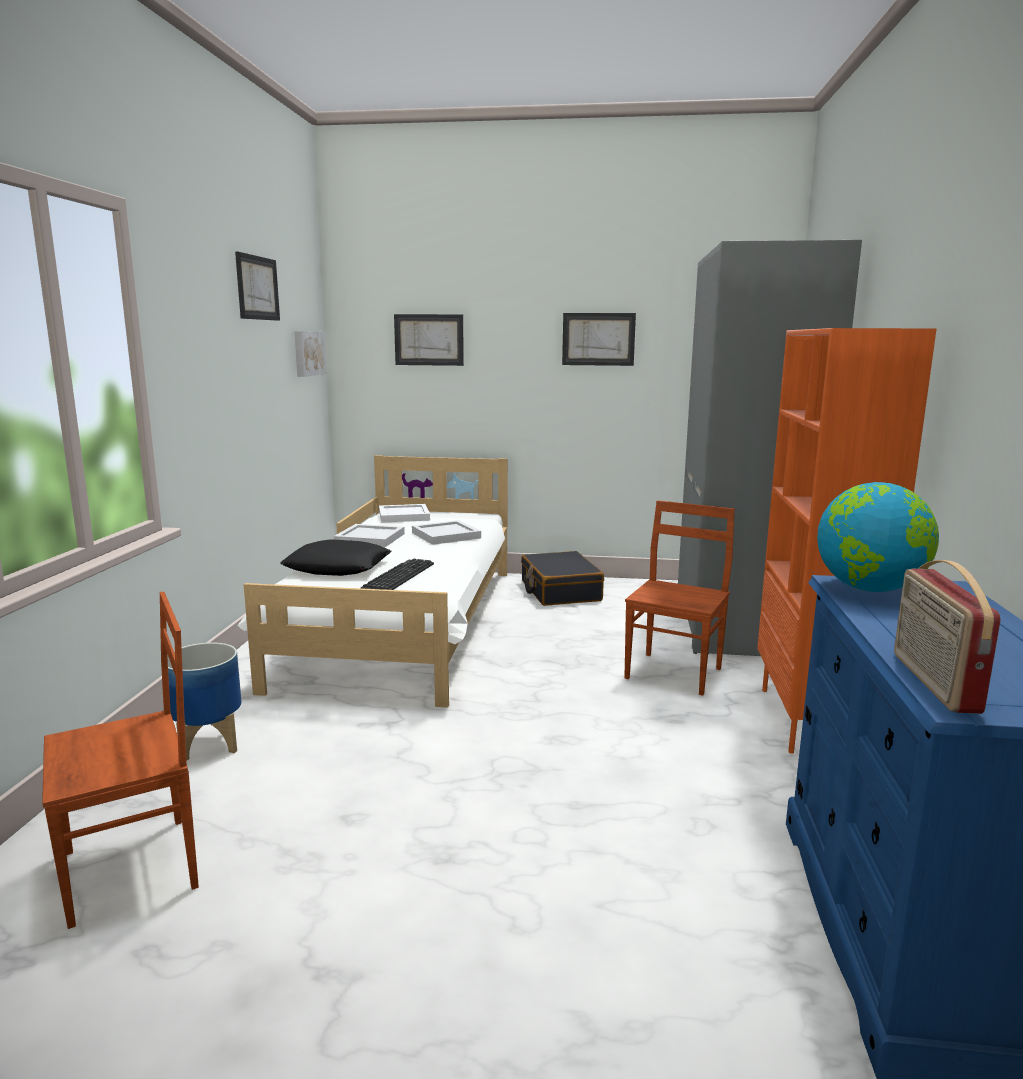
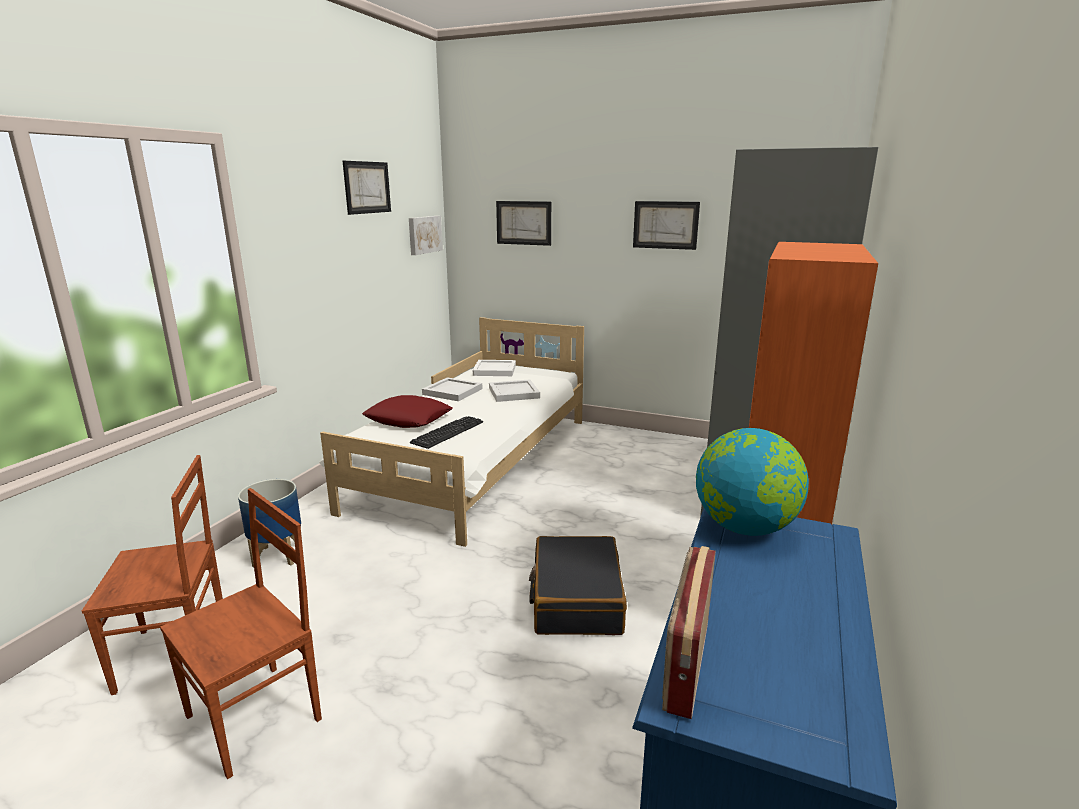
camera: 15 degrees right, 5 degrees up
(337, 567) = (408, 419): black pillow -> red pillow
(560, 591) = (617, 443): black suitcase -> black suitcase (576, 599)
(675, 673) = (672, 538): brown chair -> brown chair (257, 717)

